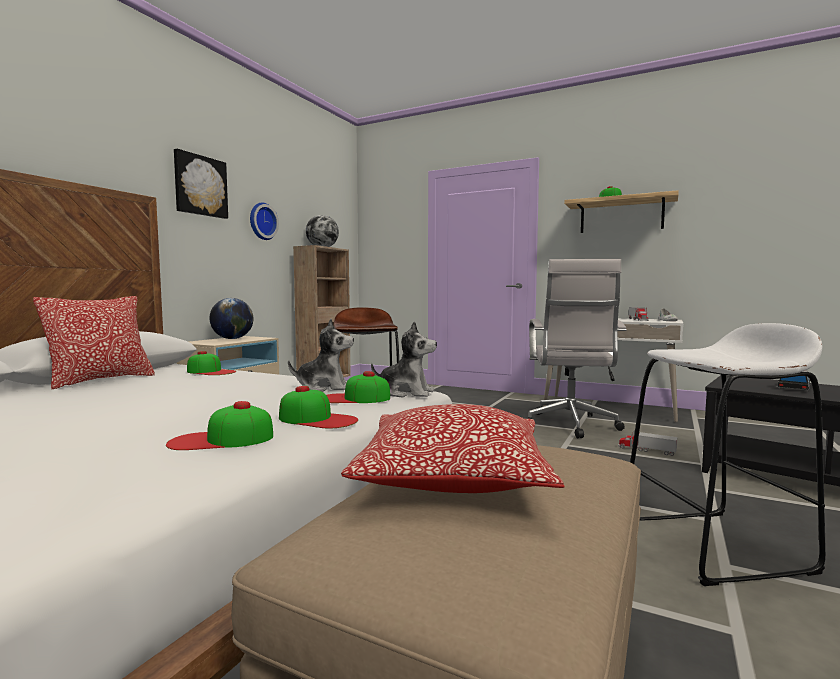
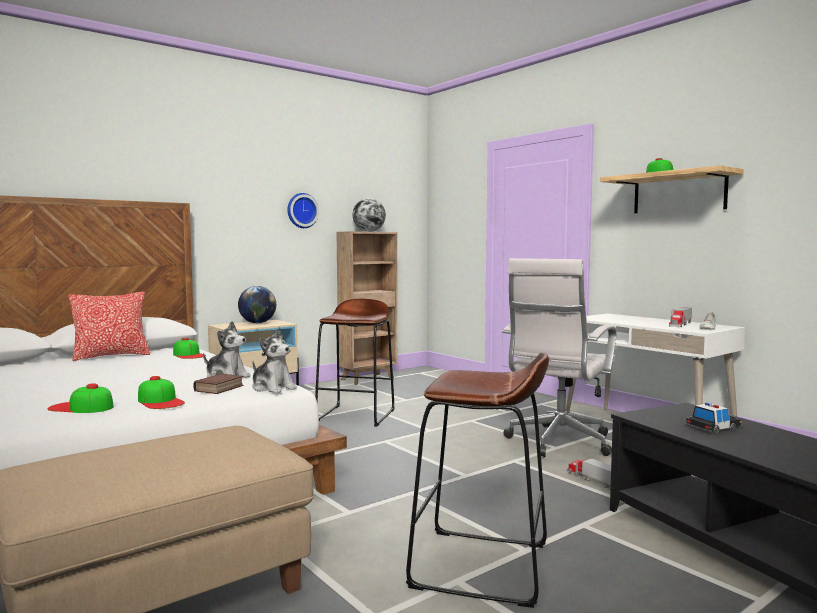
camera: 25 degrees right, 0 degrees up
(200, 186) = (236, 186): picture -> none
(354, 398) = (219, 388): cap -> book
(453, 477) = (144, 447): pillow -> none
(714, 545) = (481, 566): white stool -> brown stool

